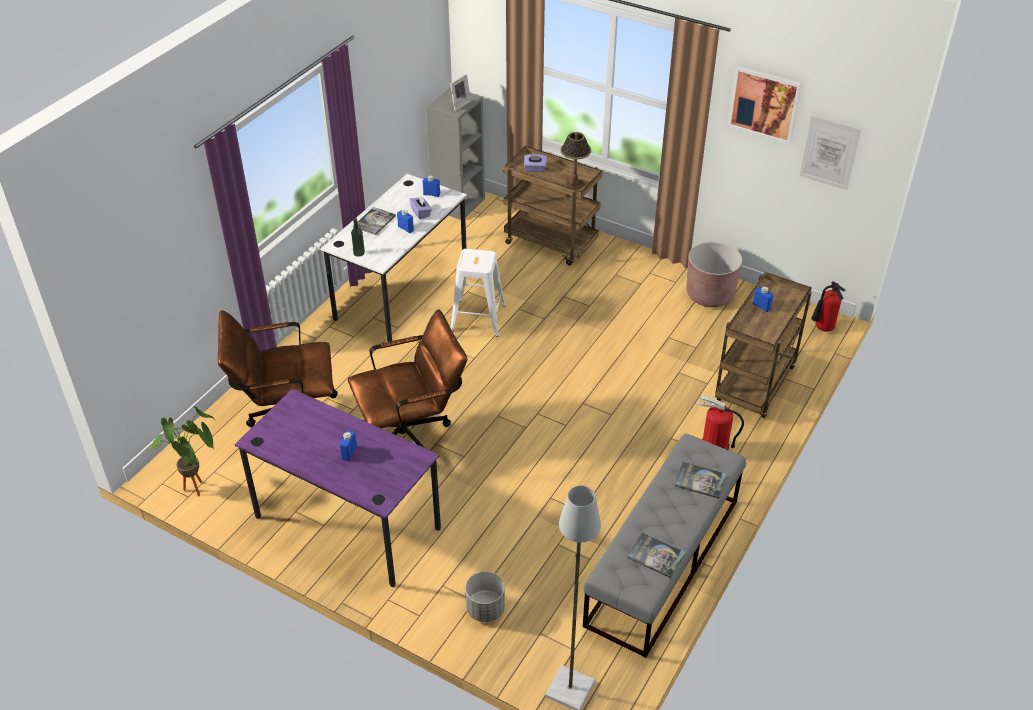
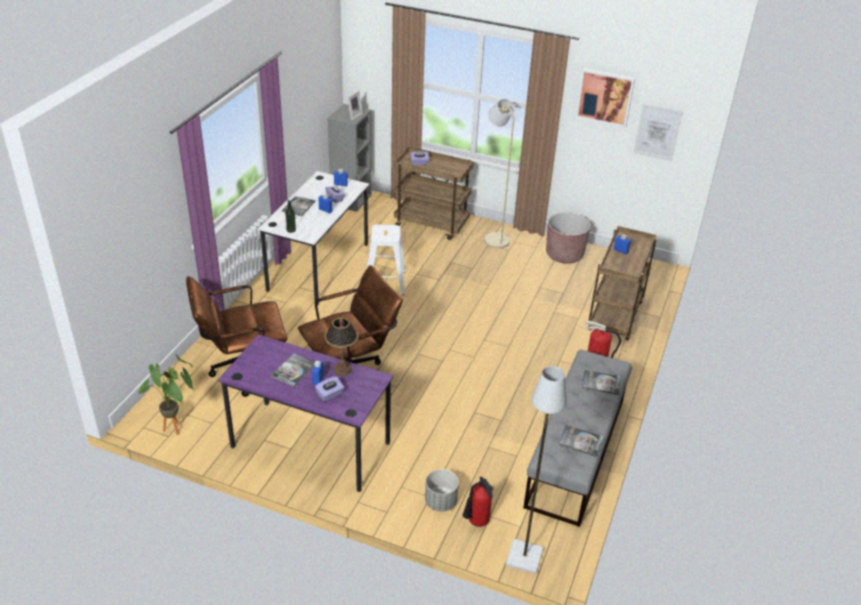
camera: 10 degrees left, 5 degrees down
(323, 439) = (293, 370): none -> book
(359, 474) = (330, 395): none -> purple tissue box
(574, 184) = (453, 172): table lamp -> table lamp (342, 369)
(625, 267) = (494, 238): none -> beige floor lamp
(822, 329) = (655, 274): fire extinguisher -> fire extinguisher (476, 523)

